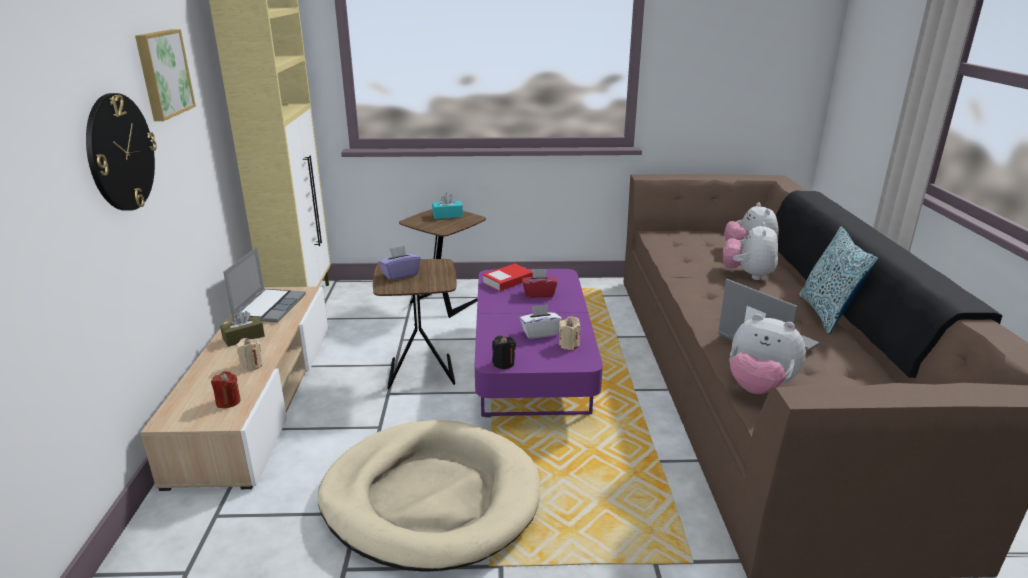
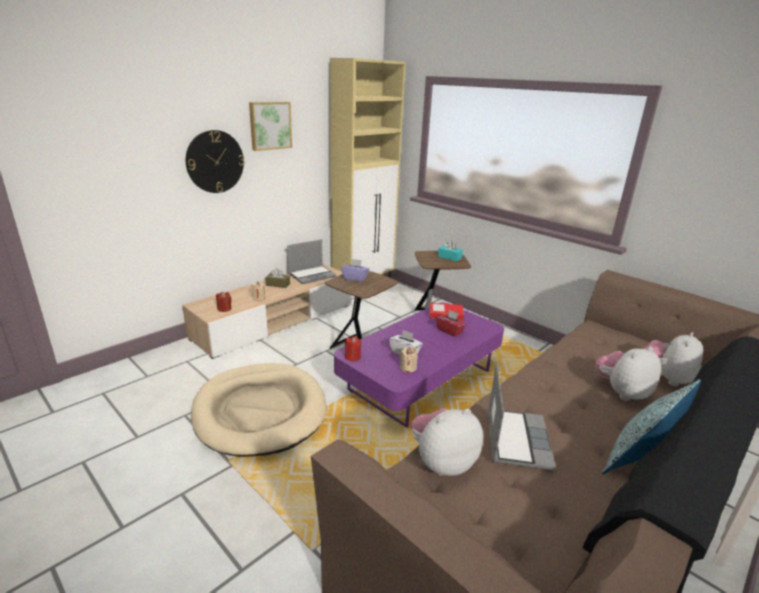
camera: 45 degrees right, 0 degrees up
(503, 363) = (352, 357): black candle -> red candle
(759, 387) = (442, 462): plush toy -> plush toy turned 75 degrees clockwise

